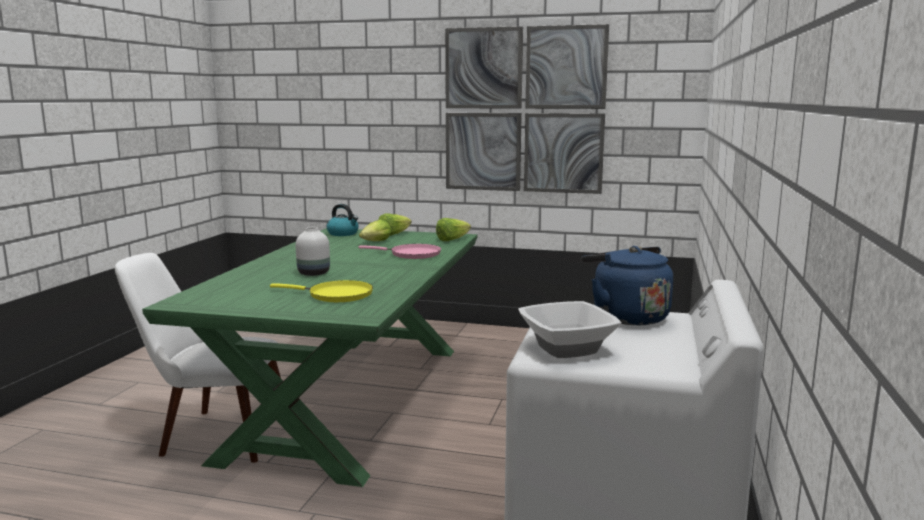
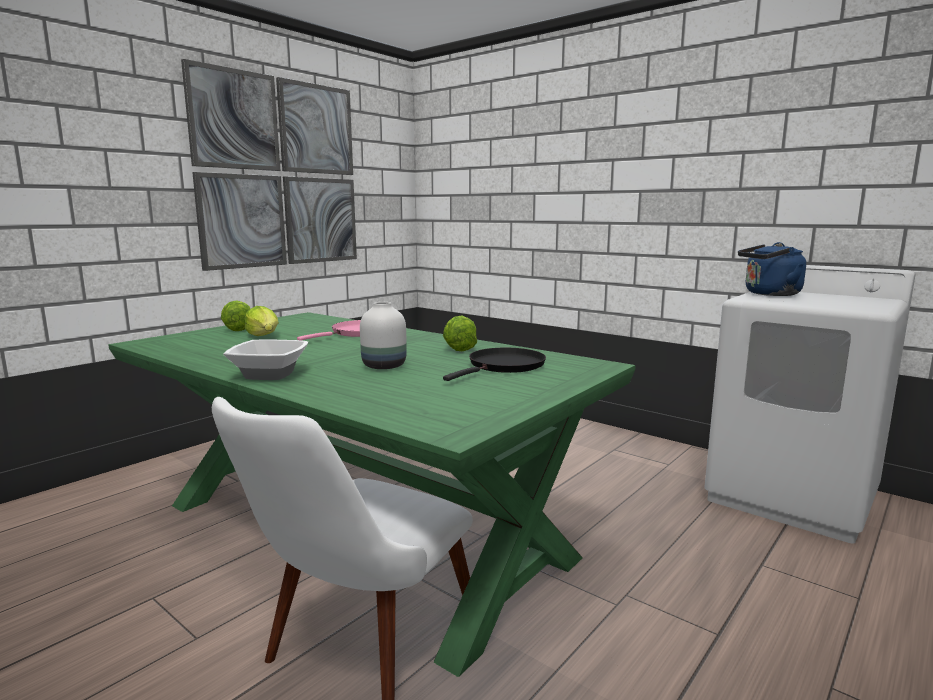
camera: 65 degrees left, 0 degrees up
(336, 295) = (504, 366): yellow frying pan -> black frying pan
(343, 233) = (176, 341): kettle -> none
(452, 240) = (318, 319): lettuce -> lettuce (458, 348)
(565, 348) = (852, 305): bowl -> bowl (269, 375)

